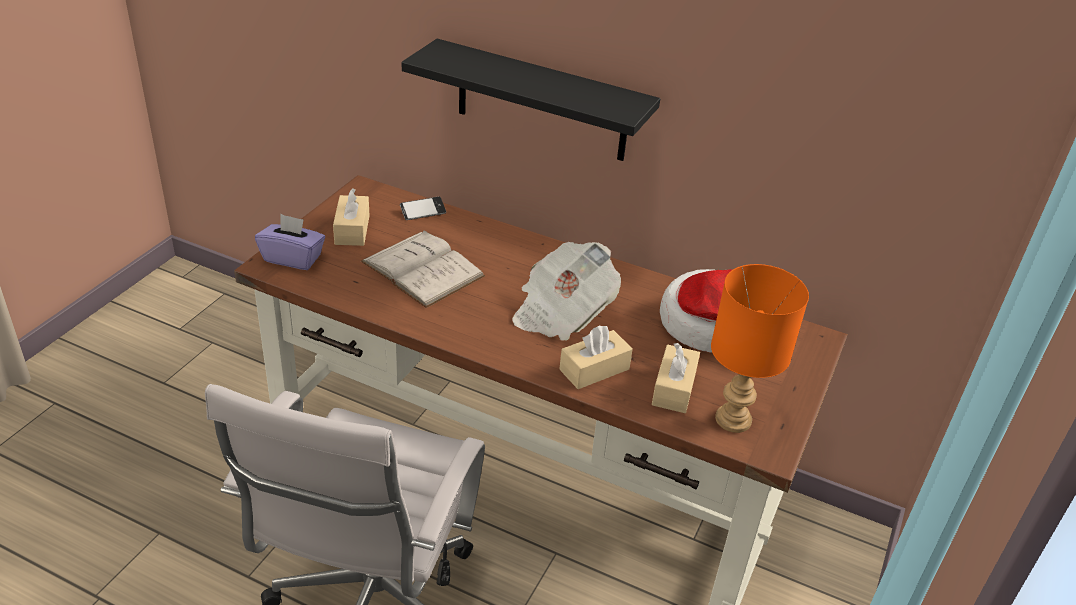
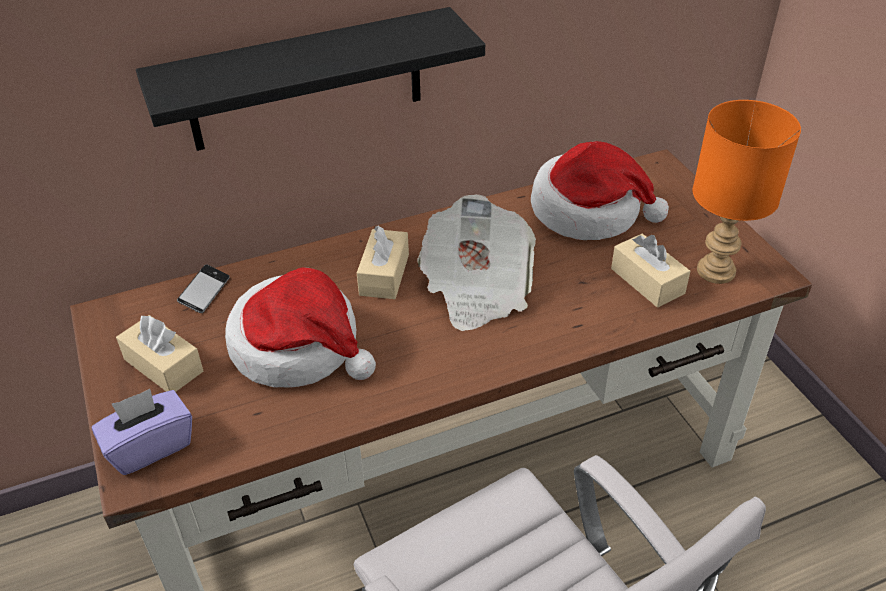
camera: 45 degrees left, 5 degrees up
(422, 269) = (299, 347): white book -> hat
(594, 369) = (577, 315): beige tissue box -> beige tissue box (384, 274)

